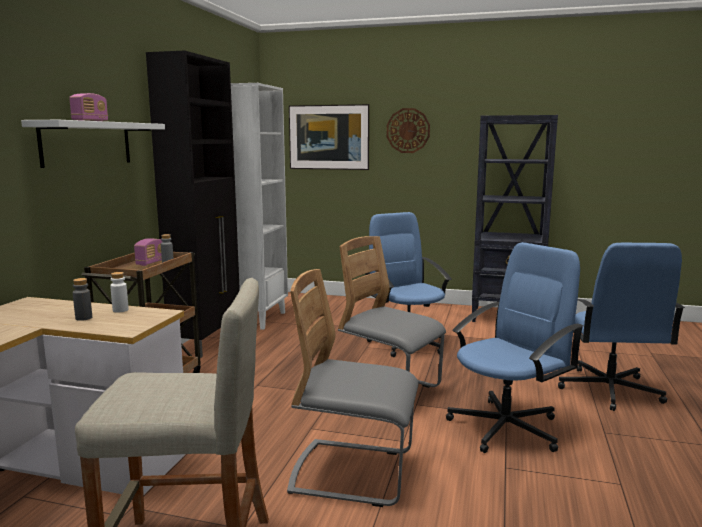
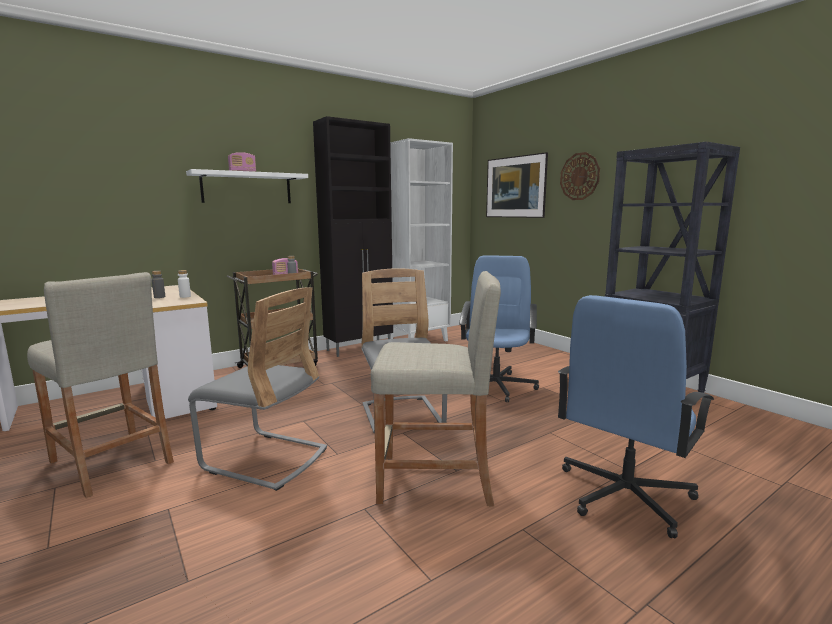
camera: 40 degrees right, 0 degrees up
(353, 473) = (265, 459): grey chair -> grey chair turned 150 degrees clockwise
(507, 427) = (435, 480): blue office chair -> beige stool

